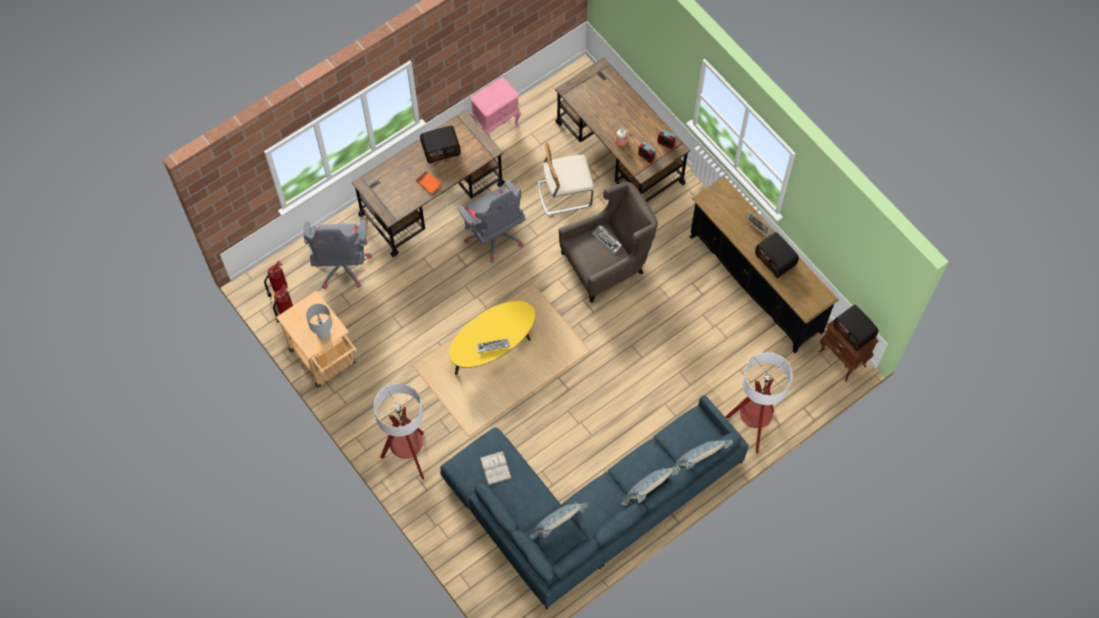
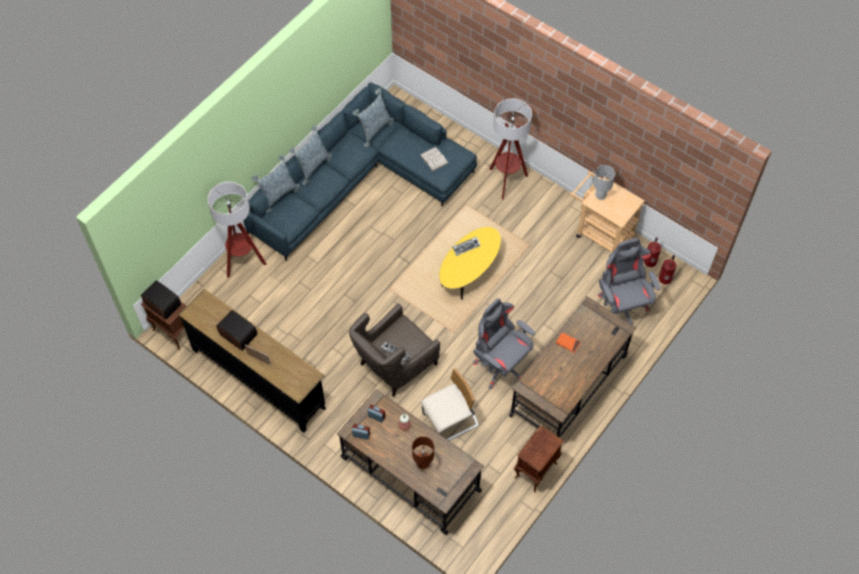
camera: 165 degrees right, 5 degrees down
(441, 149) = (569, 377): radio -> none
(496, 128) = (535, 471): pink nightstand -> brown nightstand
(612, 103) = (423, 464): none -> brown table lamp

